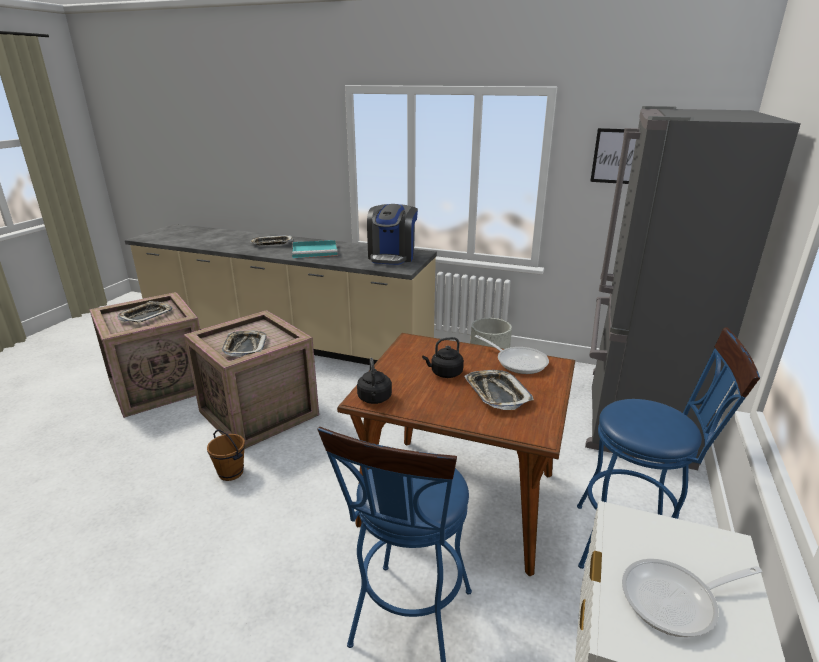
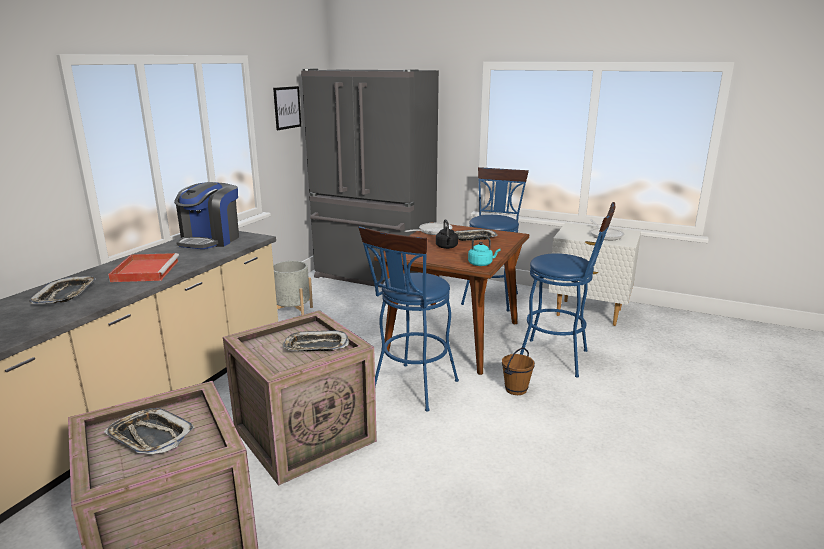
camera: 85 degrees left, 5 degrees down
(231, 473) = (411, 441): brown bucket -> brown bucket (515, 389)
(316, 251) = (146, 270): turquoise tray -> red tray
(323, 468) = (411, 390): none -> blue stool
(374, 399) = (481, 264): black kettle -> turquoise kettle
(392, 256) = (210, 240): coffee machine -> coffee machine turned 90 degrees clockwise

